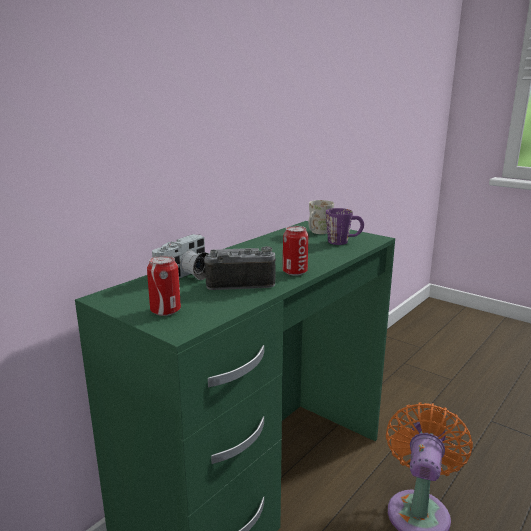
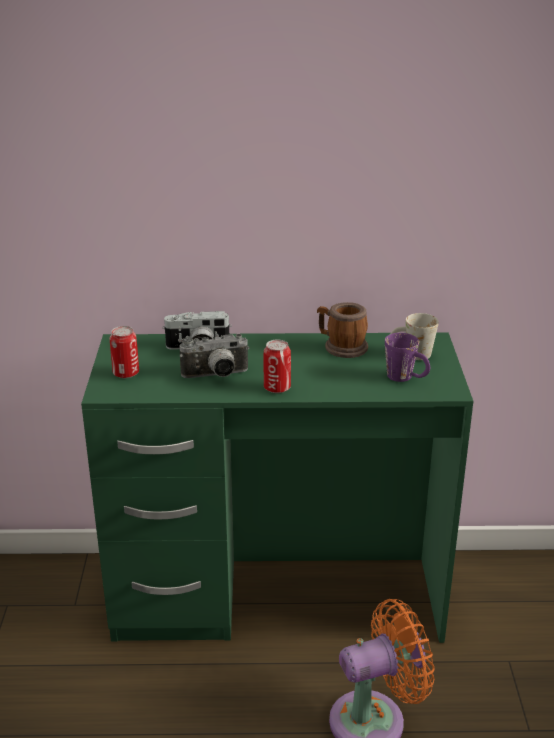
camera: 50 degrees right, 10 degrees up
(240, 283) = (216, 376): camera -> camera turned 120 degrees clockwise
(273, 242) = (341, 347): none -> mug

